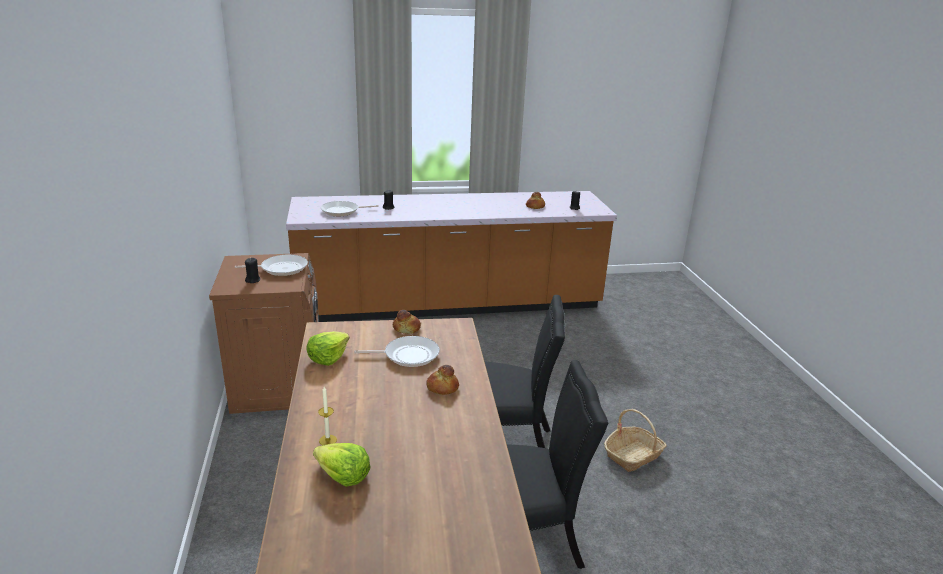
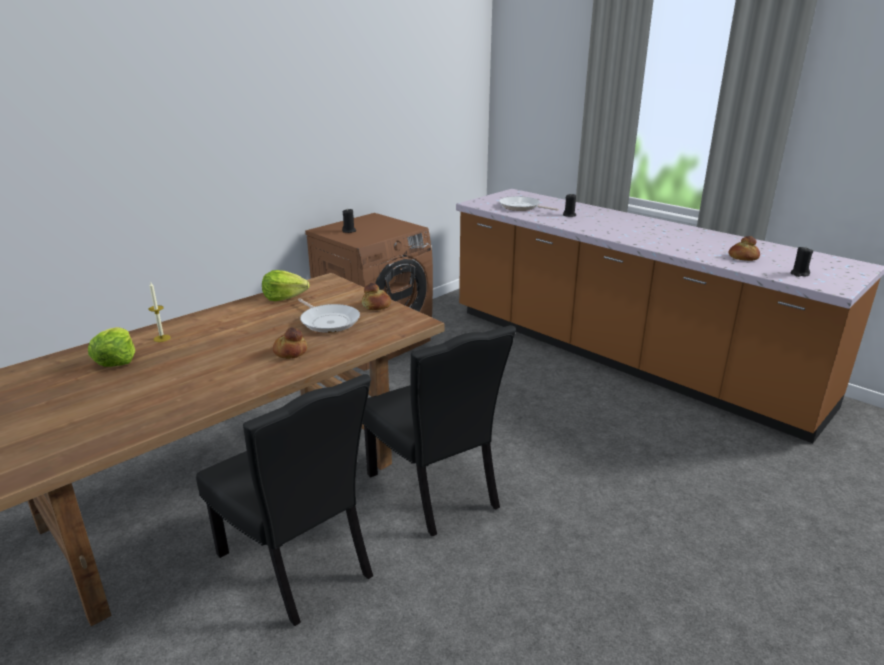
camera: 55 degrees right, 0 degrees up
(281, 268) = (383, 230): frying pan -> none
(633, 455) = (536, 596): basket -> none

